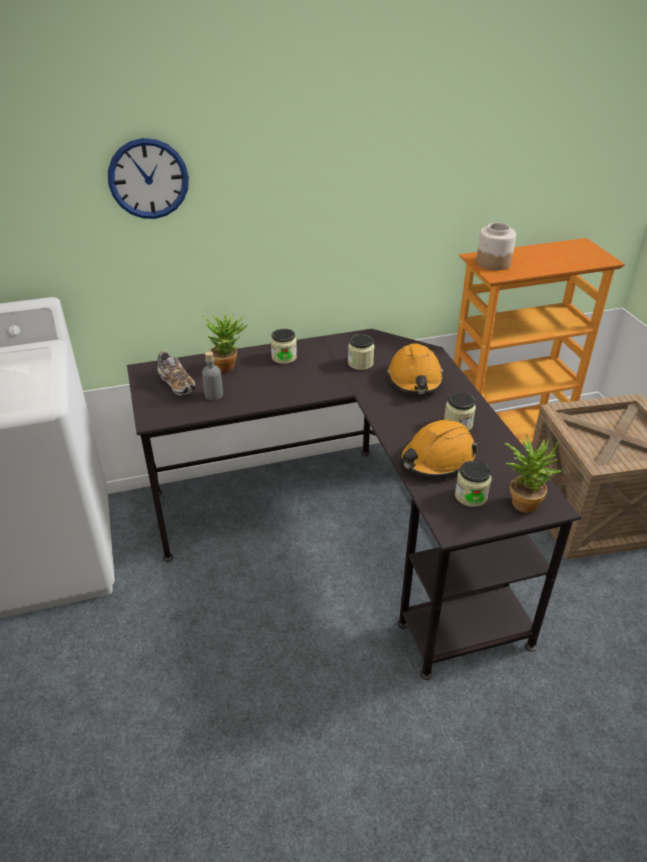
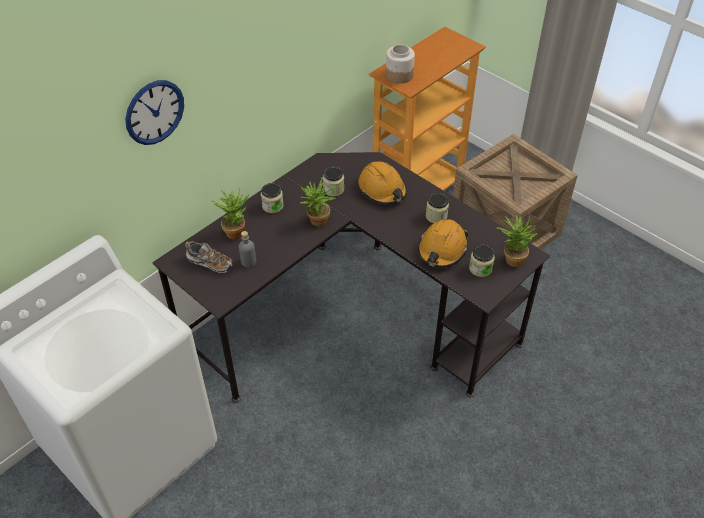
camera: 30 degrees left, 10 degrees up
(316, 386) = (317, 223): none -> potted plant

